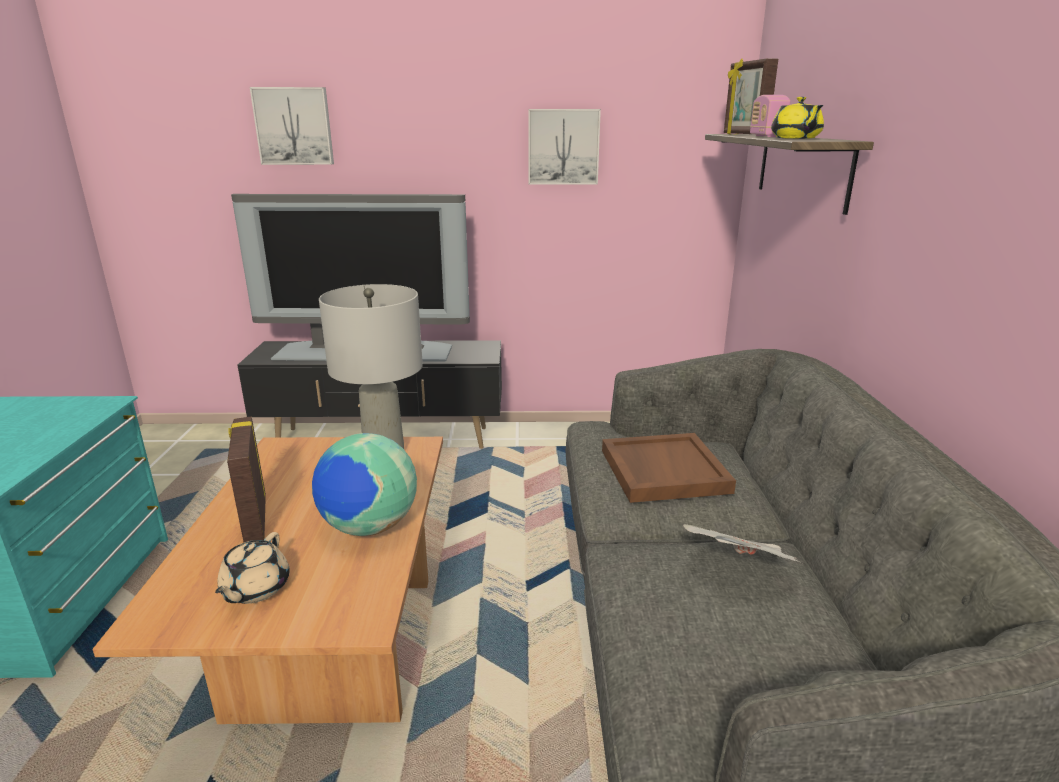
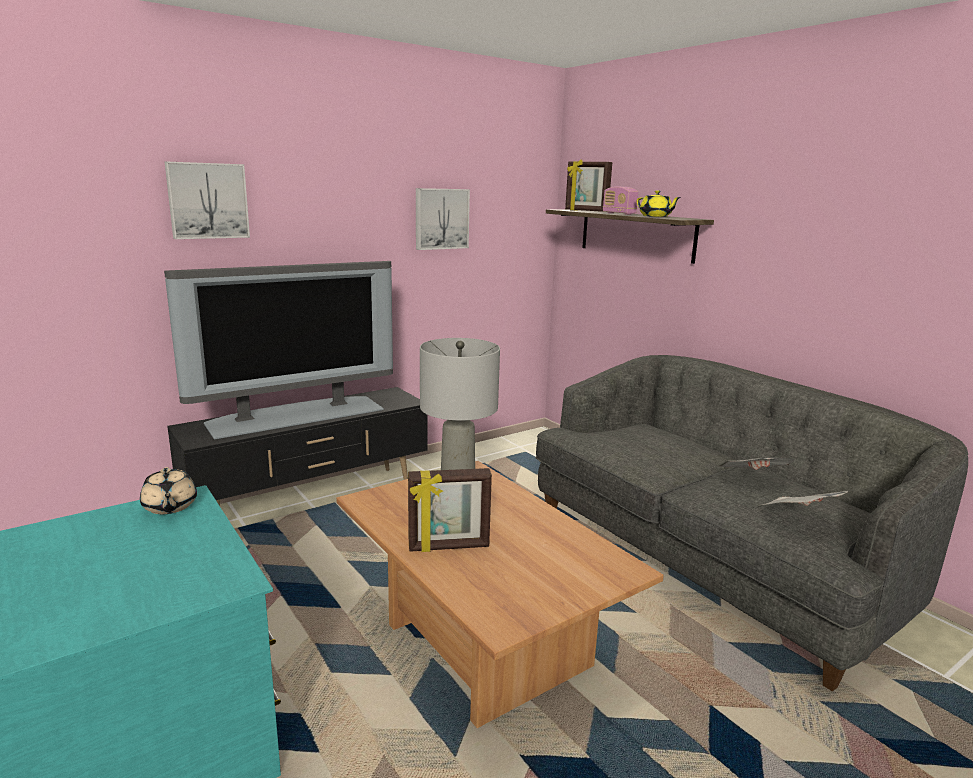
camera: 35 degrees left, 5 degrees down
(254, 519) = (449, 547): picture frame -> picture frame turned 45 degrees counterclockwise
(255, 589) = (534, 581): beige teapot -> beige teapot (170, 507)
(369, 527) = (536, 525): globe -> none
(662, 470) = (645, 444): brown tray -> none
(708, 652) = (799, 517): none -> newspaper

